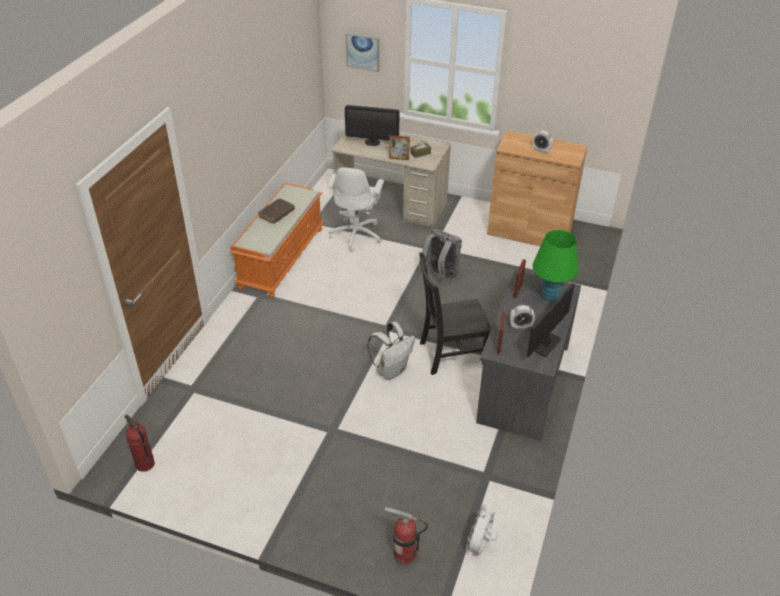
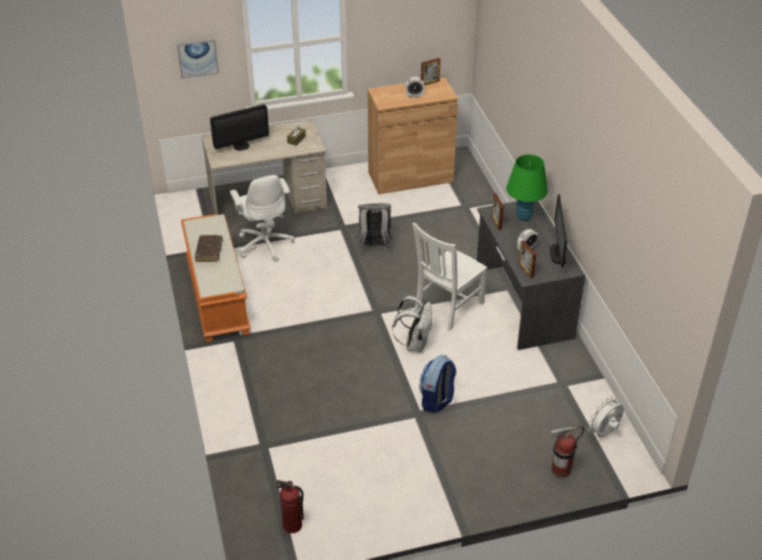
camera: 35 degrees left, 0 degrees up
(360, 428) = (437, 400): none -> backpack
(399, 158) = (282, 152): picture frame -> picture frame (430, 83)
(450, 354) = (447, 307): black chair -> white chair
(480, 546) = (604, 433): white fan -> white fan turned 60 degrees clockwise

